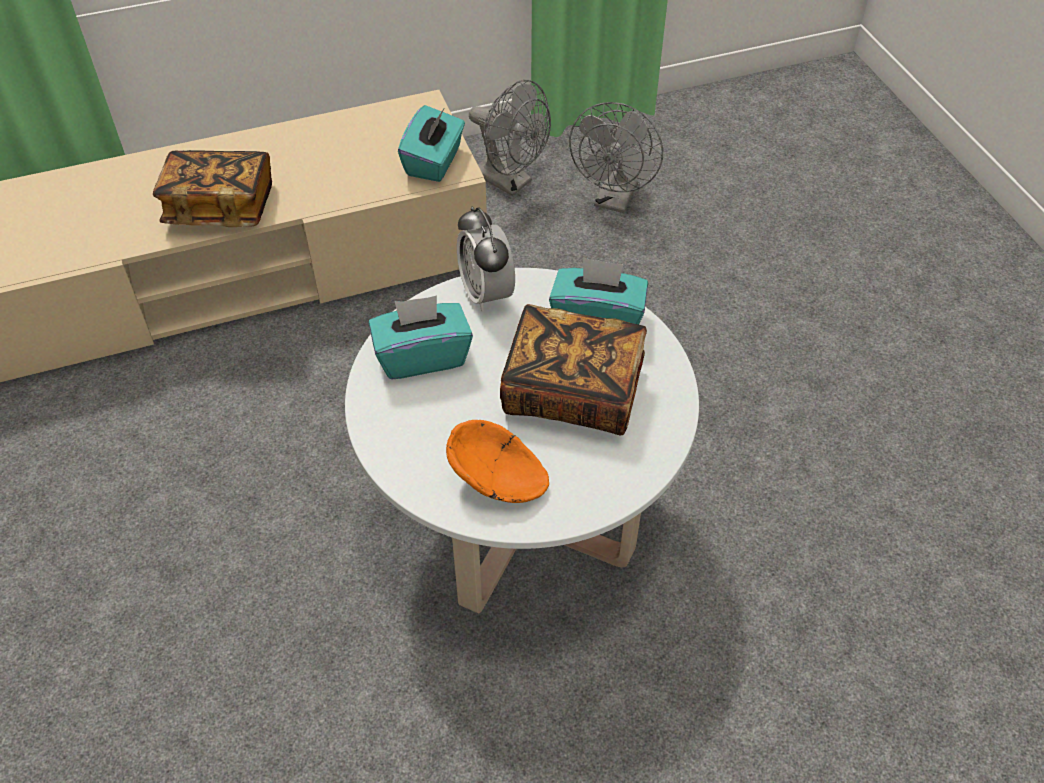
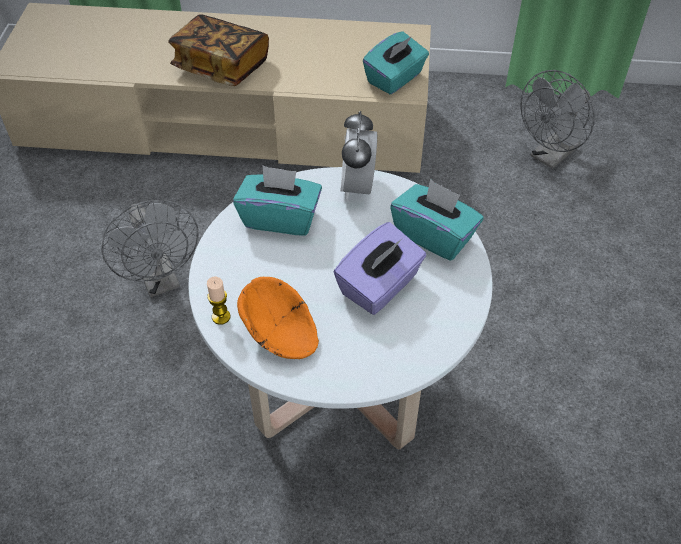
camera: 25 degrees right, 0 degrees up
(422, 487) = (221, 317): none -> candle
(510, 182) = (472, 117): grey fan -> grey fan (161, 281)
(573, 391) = (379, 286): book -> purple tissue box

